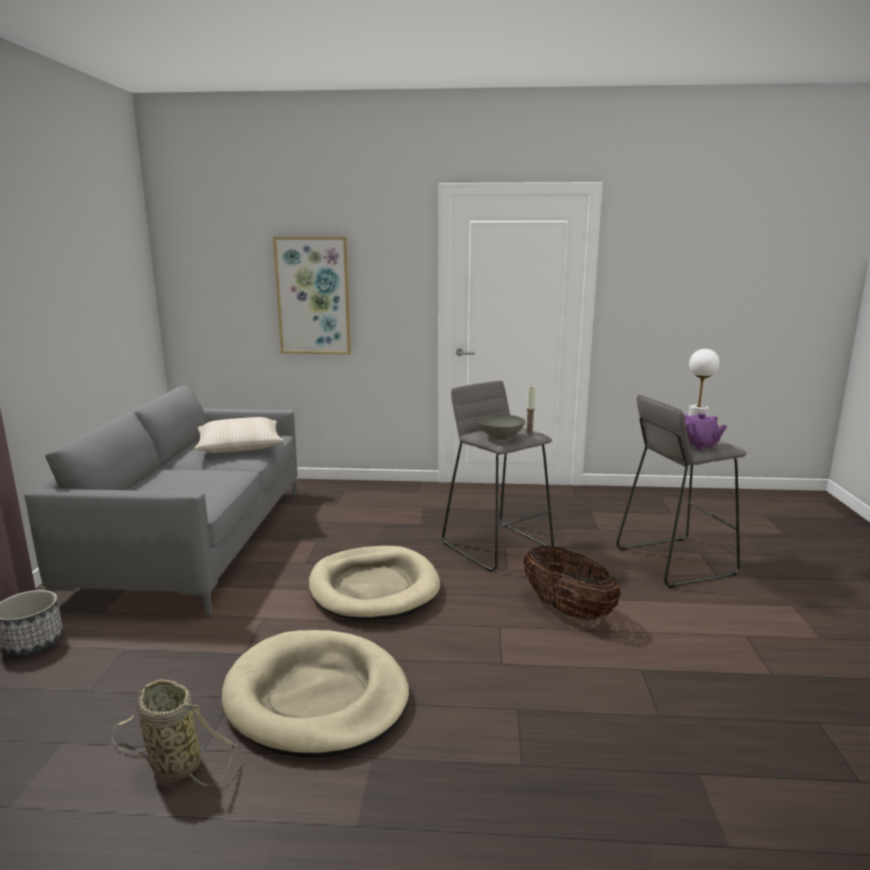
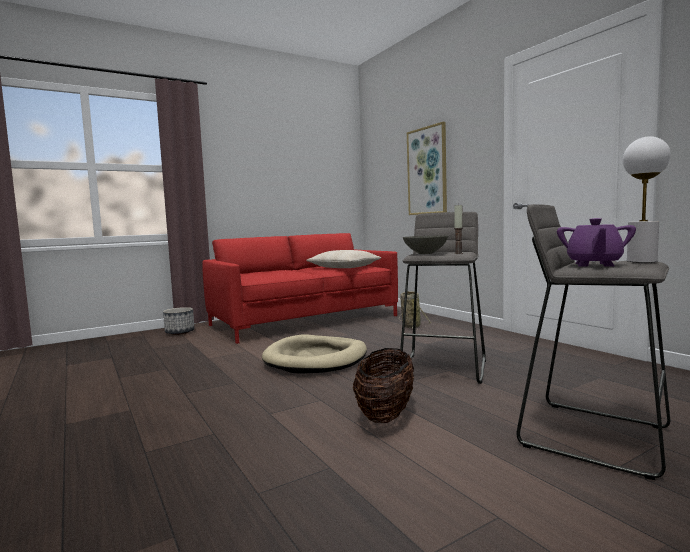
camera: 55 degrees right, 10 degrees down
(172, 764) = (104, 376): basket -> basket (410, 326)
(197, 541) = (304, 320): grey sofa -> red sofa
(317, 698) = (179, 382): beige dog bed -> none

